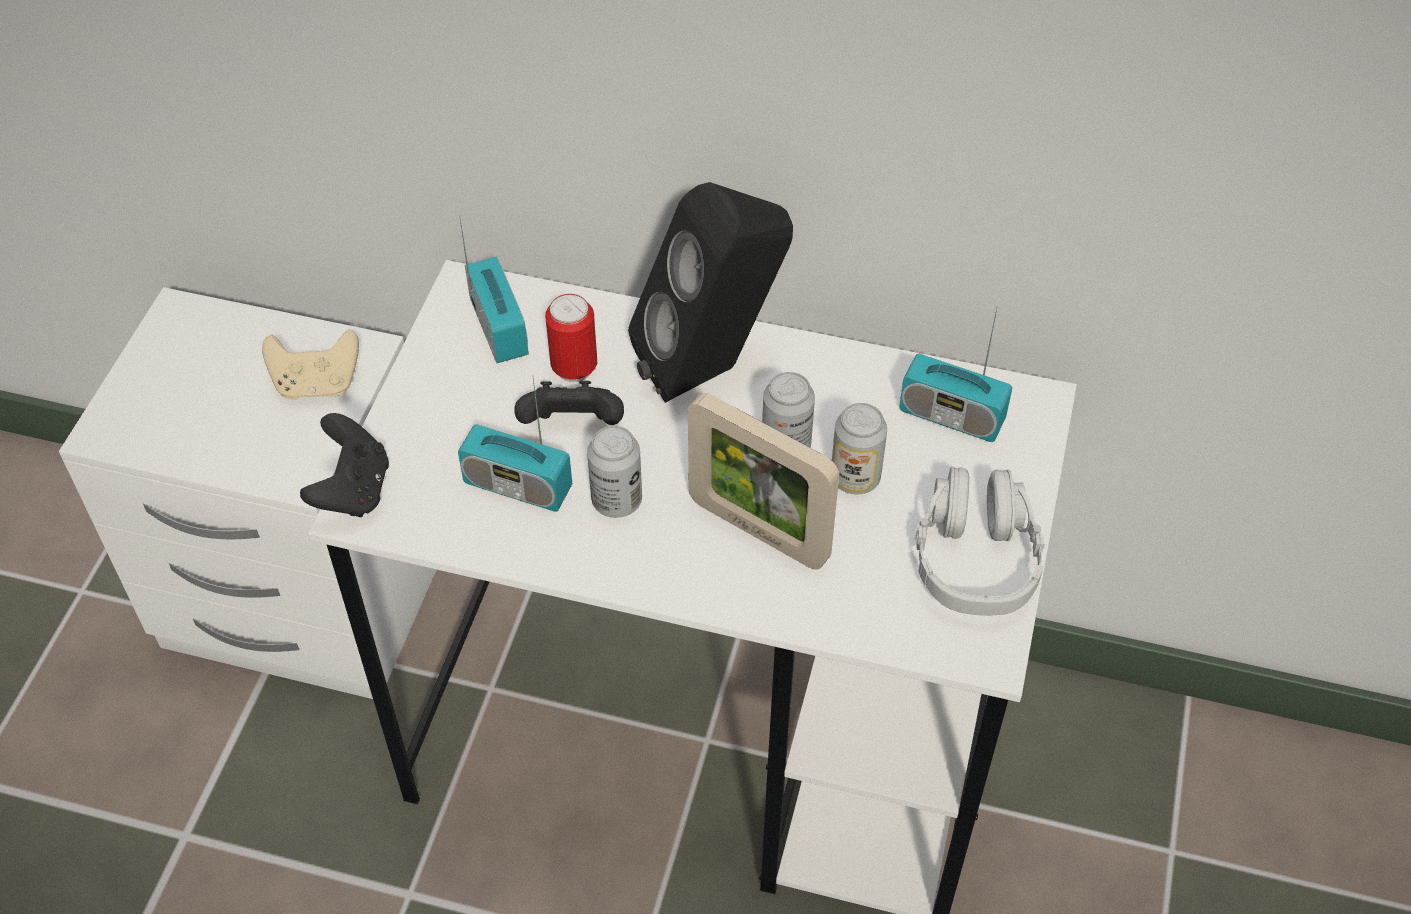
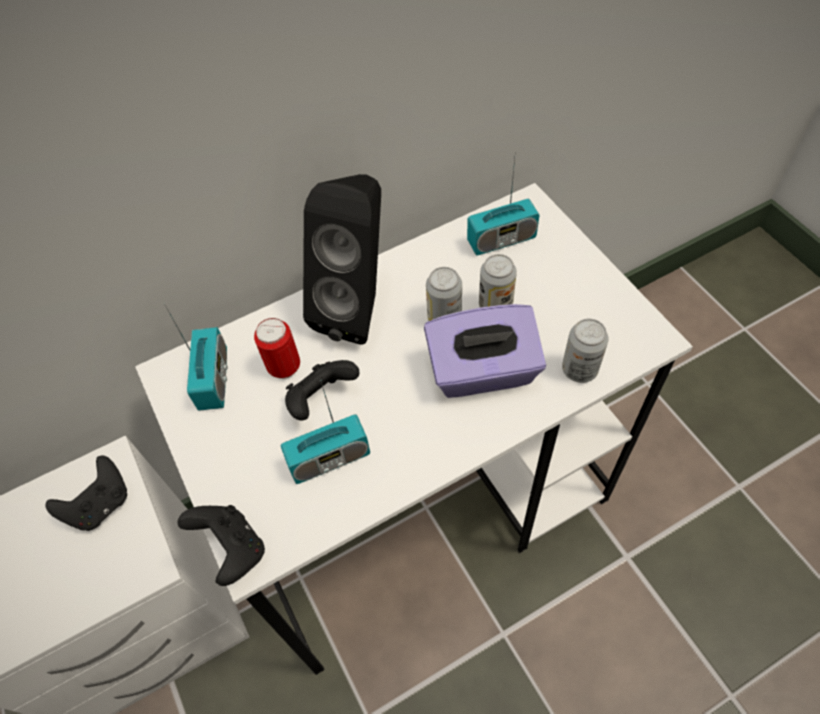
camera: 40 degrees left, 5 degrees up
(317, 384) = (101, 505): beige game controller -> black game controller
(499, 328) = (214, 379): radio -> radio turned 60 degrees clockwise
(617, 500) = (393, 419): can -> can (579, 369)
(758, 530) = (483, 372): picture frame -> purple tissue box
(975, 558) = (595, 298): grey headphones -> none

